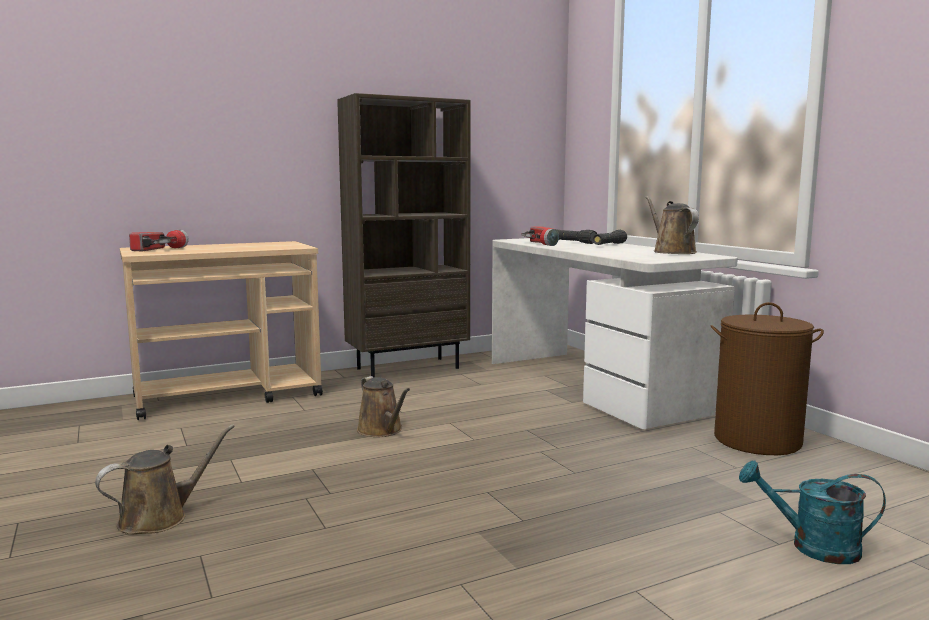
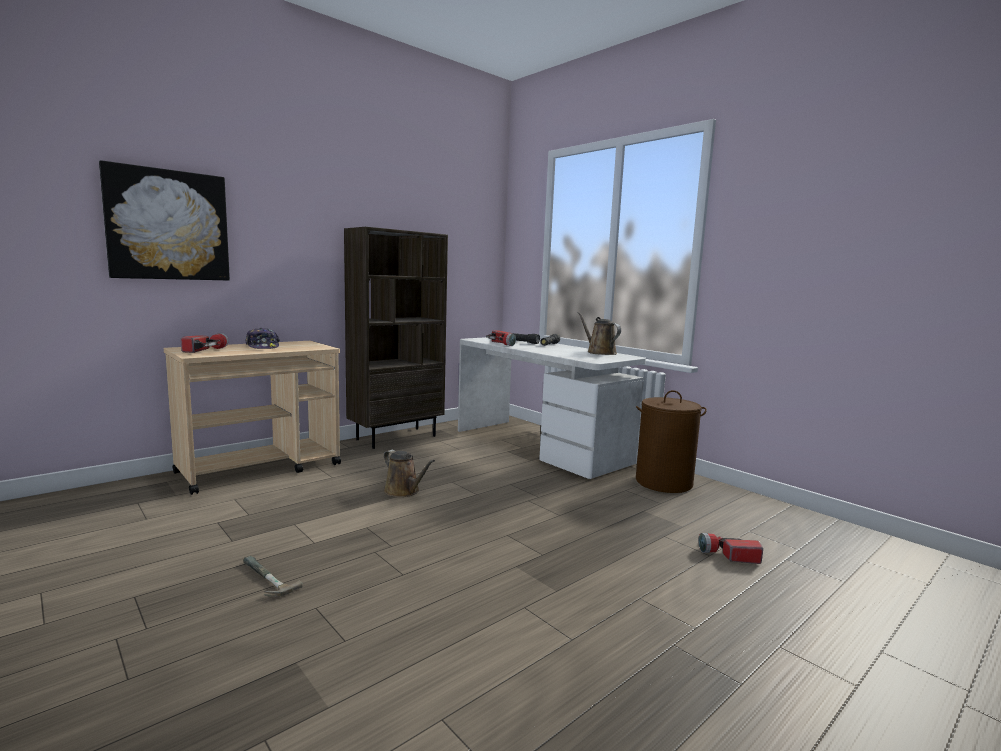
camera: 15 degrees left, 0 degrees up
(124, 103) = (168, 225): none -> picture
(160, 518) = (262, 580): brown watering can -> hammer
(229, 246) = (263, 347): none -> cap
(812, 547) = (729, 555): turquoise watering can -> flashlight

